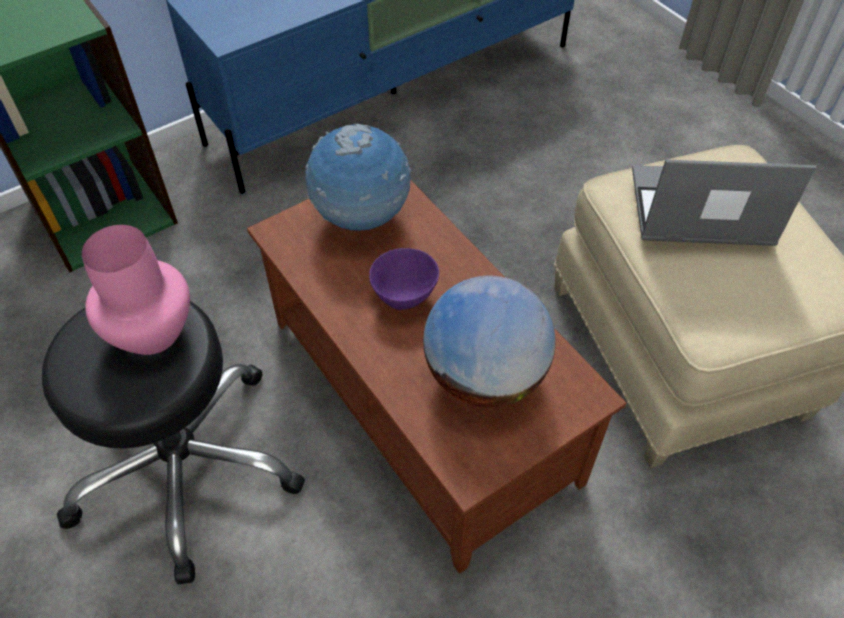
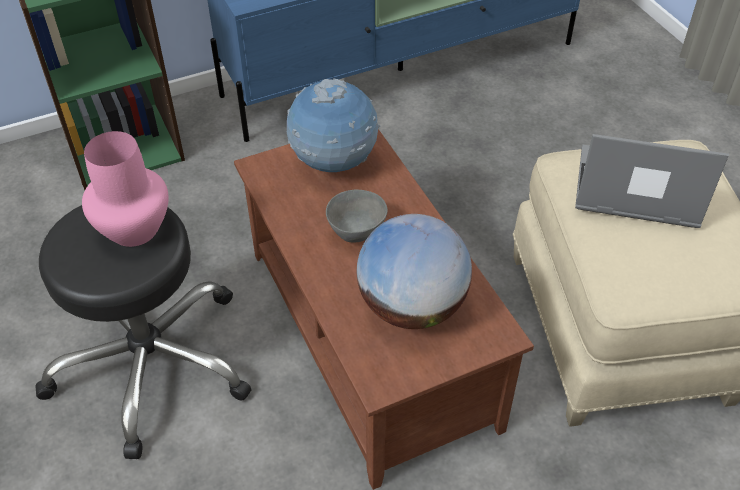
camera: 10 degrees right, 5 degrees down
(404, 296) = (356, 233): purple bowl -> grey bowl

